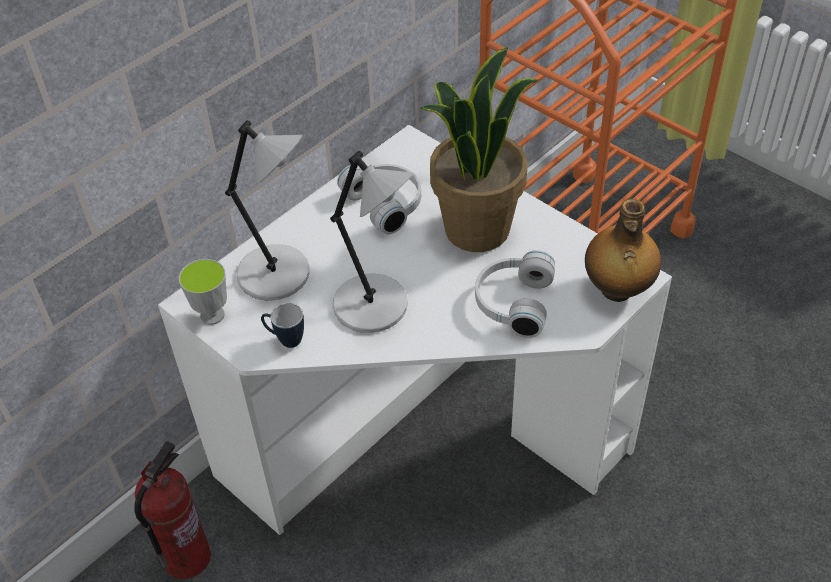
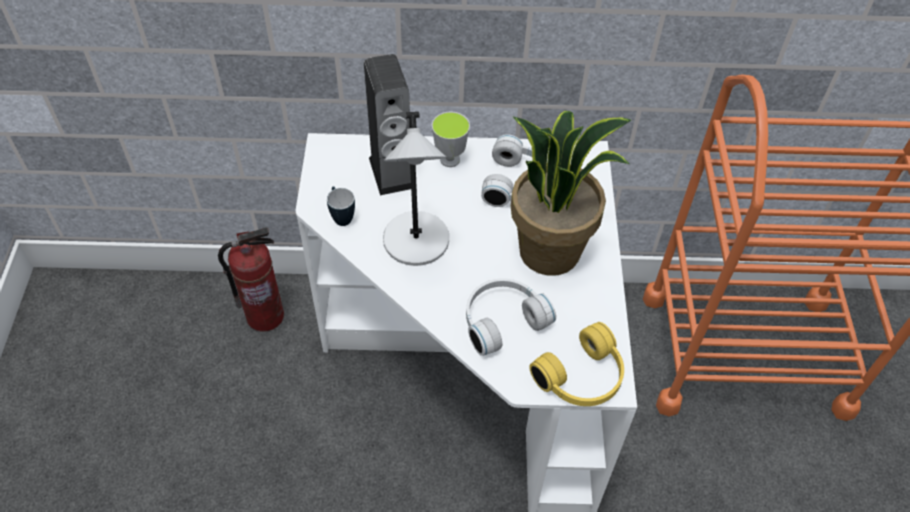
camera: 45 degrees right, 5 degrees up
(212, 315) = (325, 165): cup -> cup (450, 159)
(278, 275) = (391, 172): grey table lamp -> speaker
(617, 290) = (583, 378): bottle -> yellow headphones

